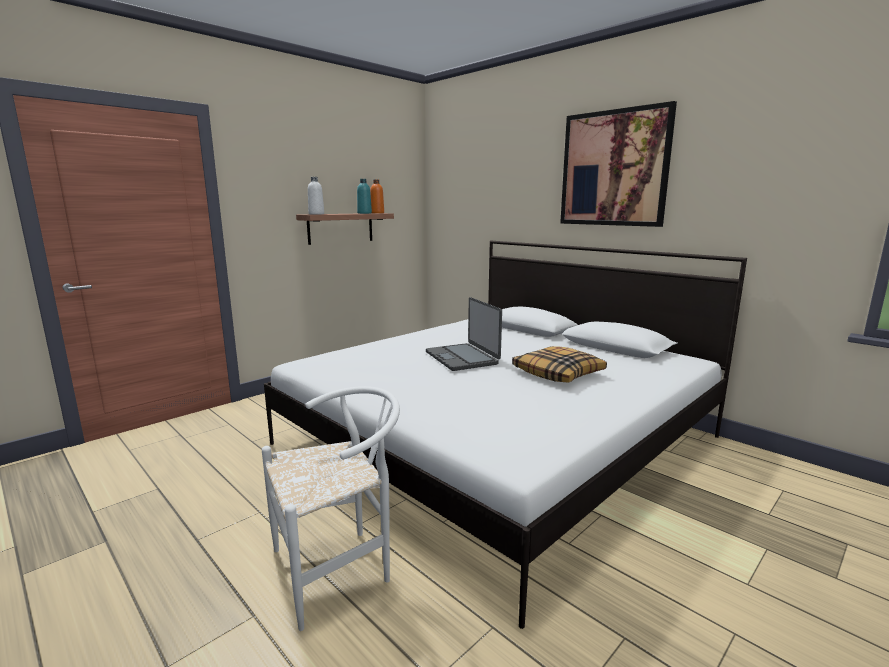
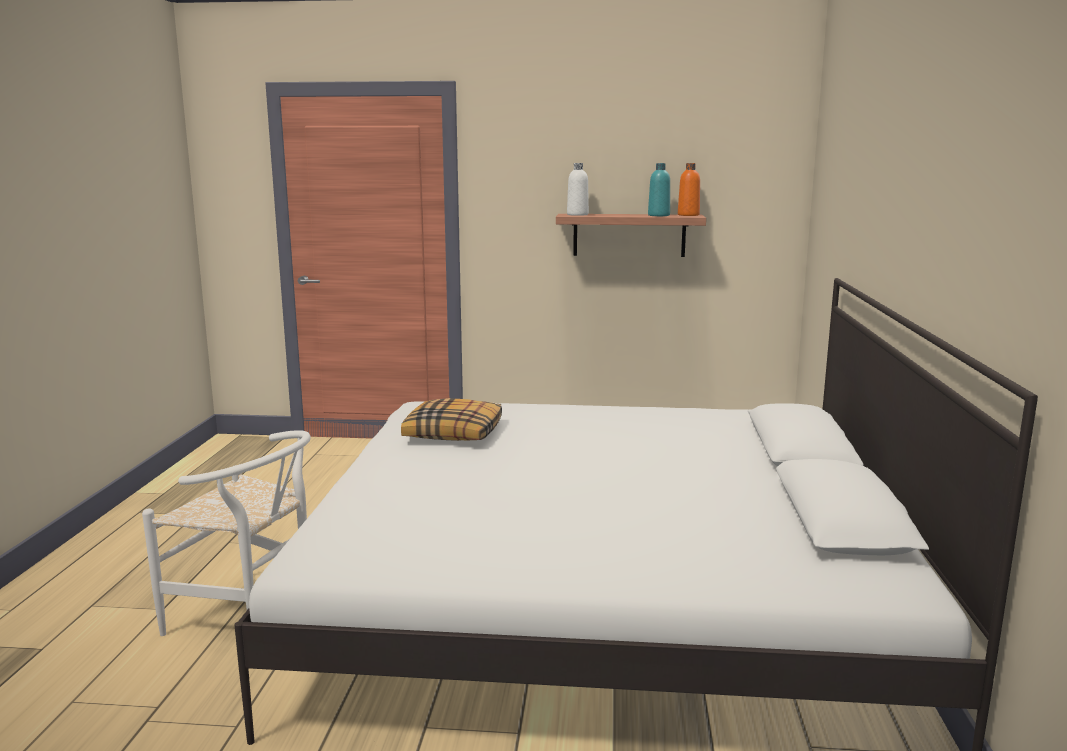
camera: 50 degrees right, 0 degrees up
(462, 358) = (571, 453): laptop -> none
(558, 373) = (619, 513): pillow -> pillow (454, 433)
(613, 168) = (940, 162): picture -> none

